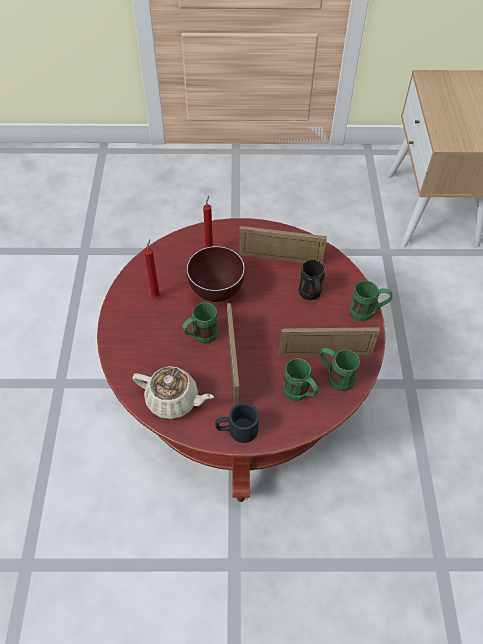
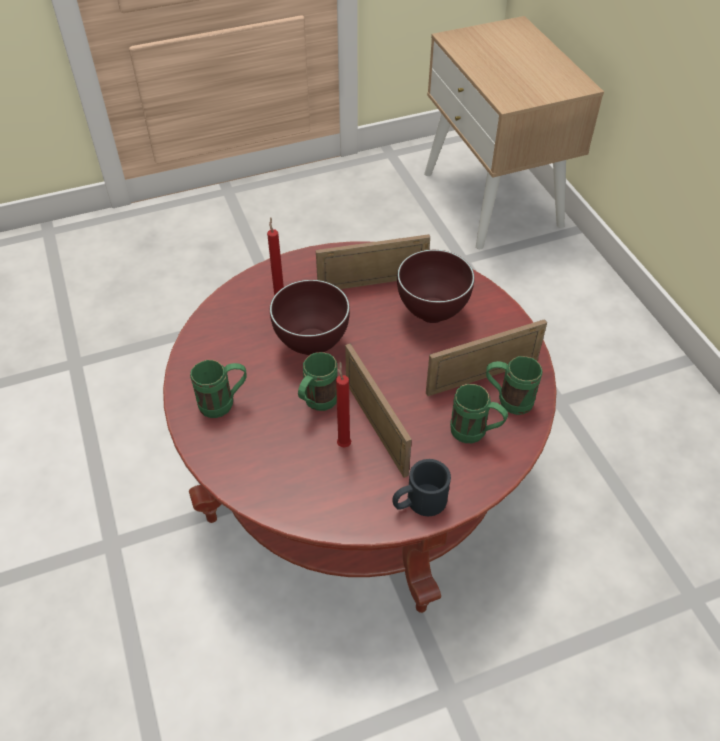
camera: 20 degrees left, 5 degrees down
(156, 295) = (233, 370): red candle -> red candle (344, 443)
(173, 400) = (319, 492): beige teapot -> none
(310, 296) = (431, 315): black mug -> brown bowl
(367, 313) = (507, 315): green mug -> green mug (224, 404)

